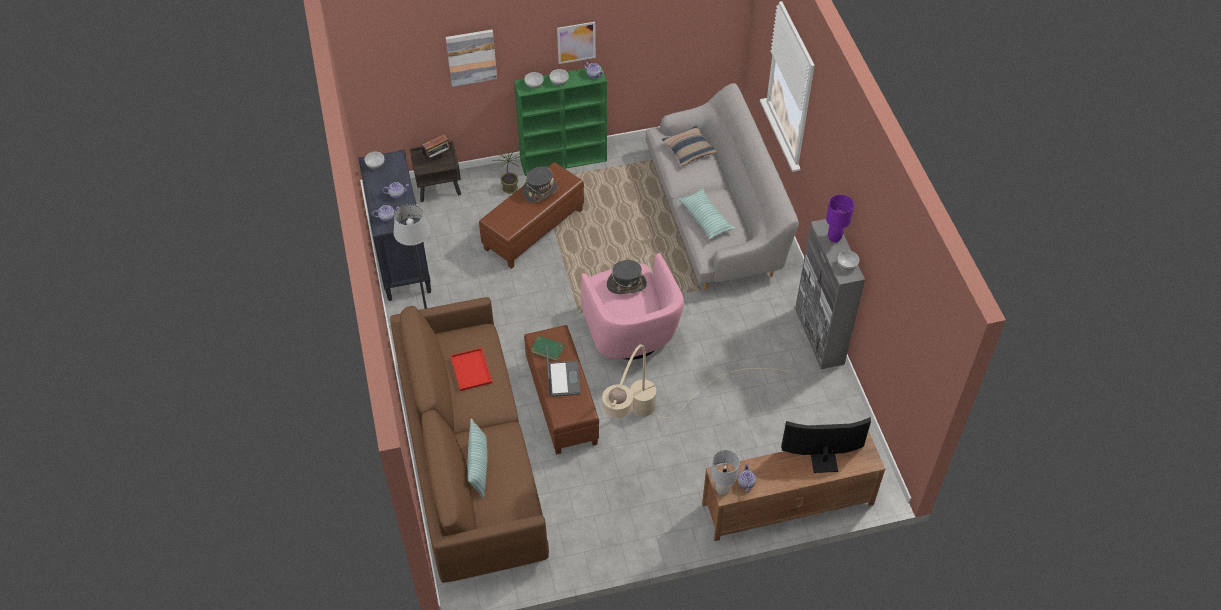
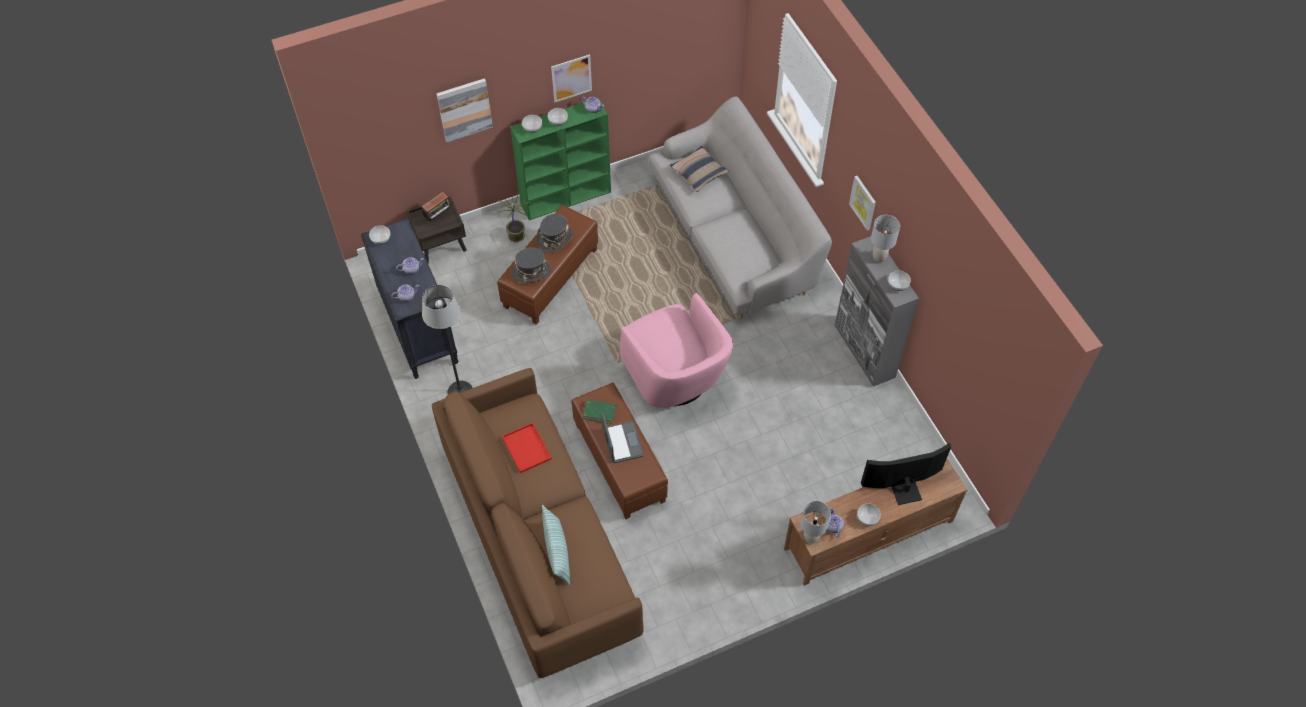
camera: 10 degrees left, 5 degrees up
(626, 284) = (666, 330): grey hat -> grey hat (531, 272)
(649, 434) = (716, 483): beige floor lamp -> none
(705, 218) = (731, 245): pillow -> none
(781, 480) = (868, 518): none -> bowl
(828, 185) = (863, 202): none -> picture
(834, 237) = (879, 257): purple table lamp -> grey table lamp

